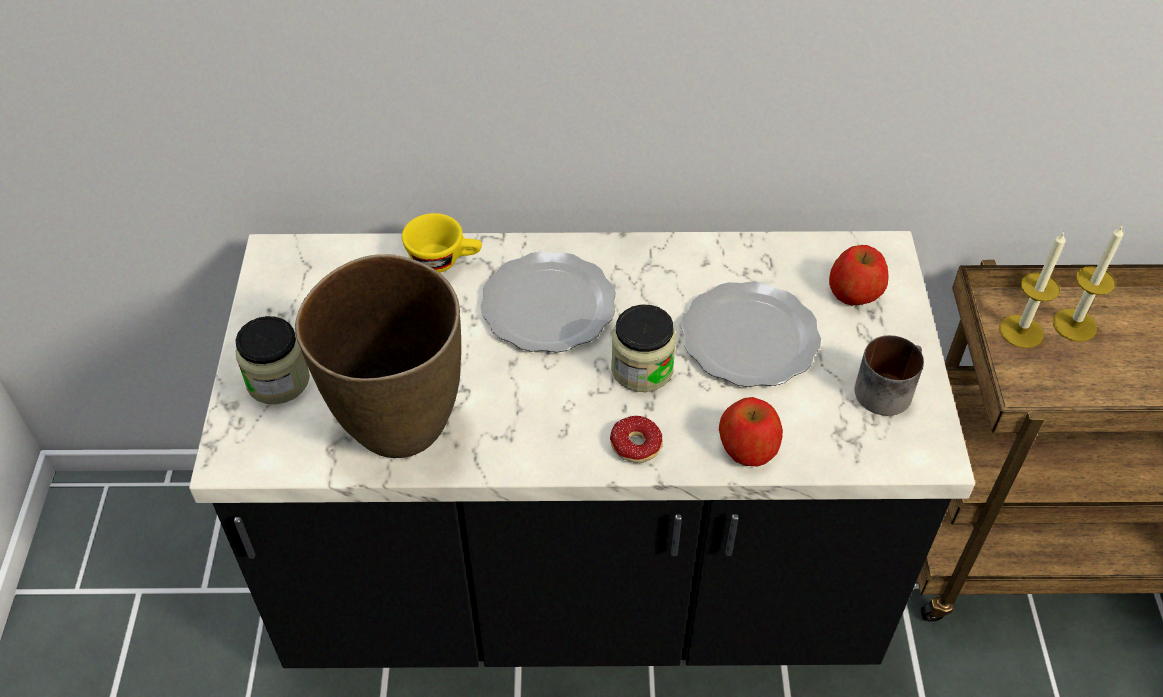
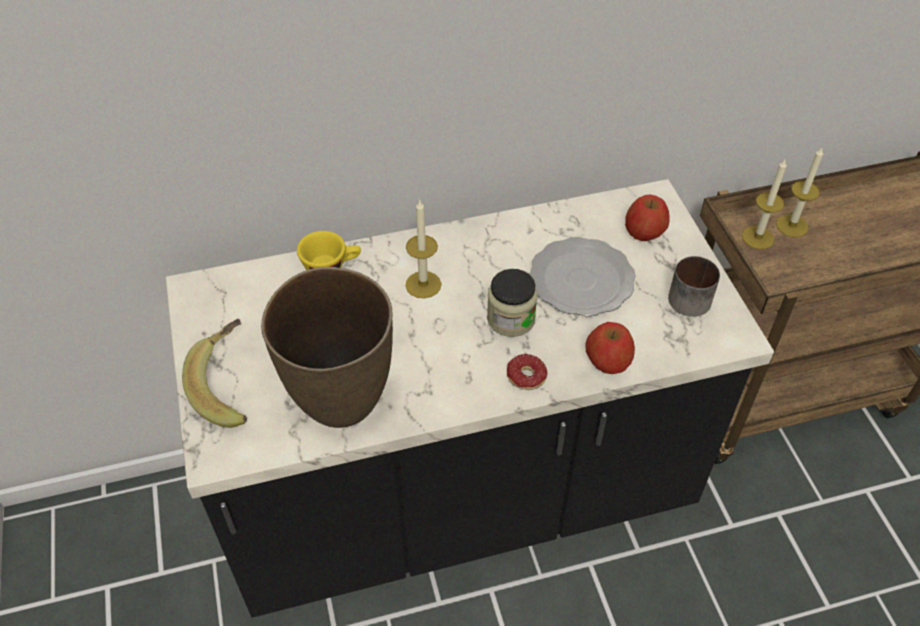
camera: 15 degrees left, 0 degrees up
(278, 381) = (231, 387): jar -> banana
(548, 304) = (423, 284): plate -> candle

